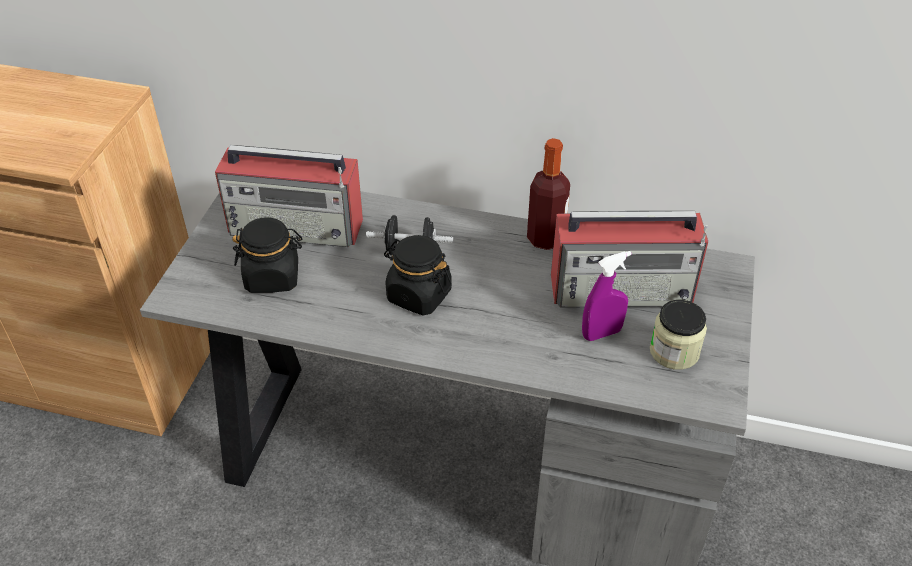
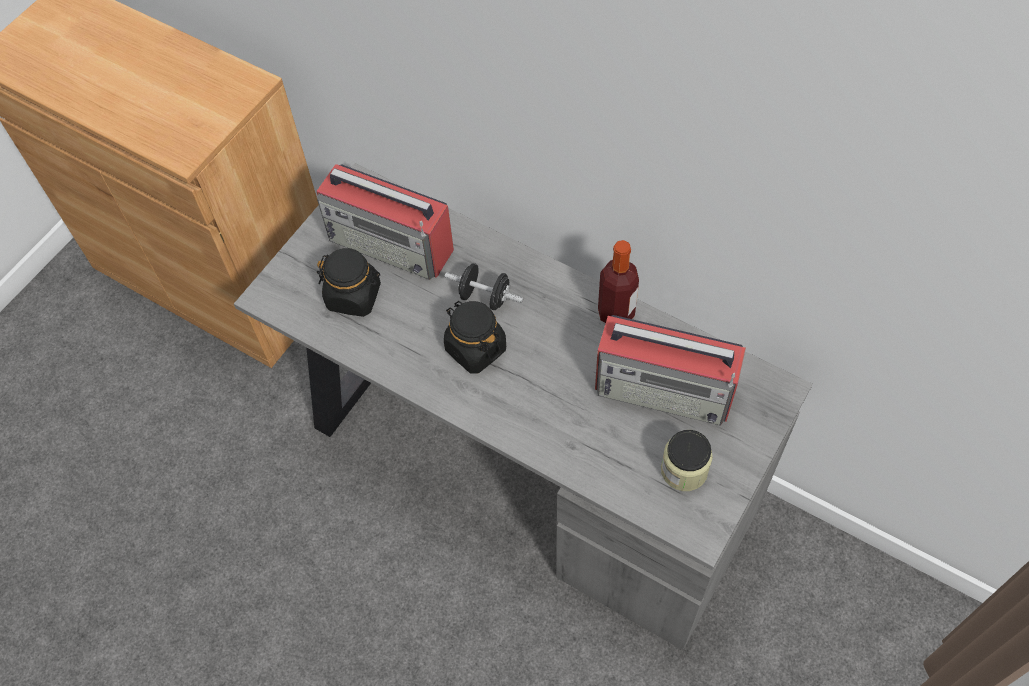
camera: 20 degrees right, 15 degrees up
(601, 333) = (625, 433): purple spray bottle -> none

